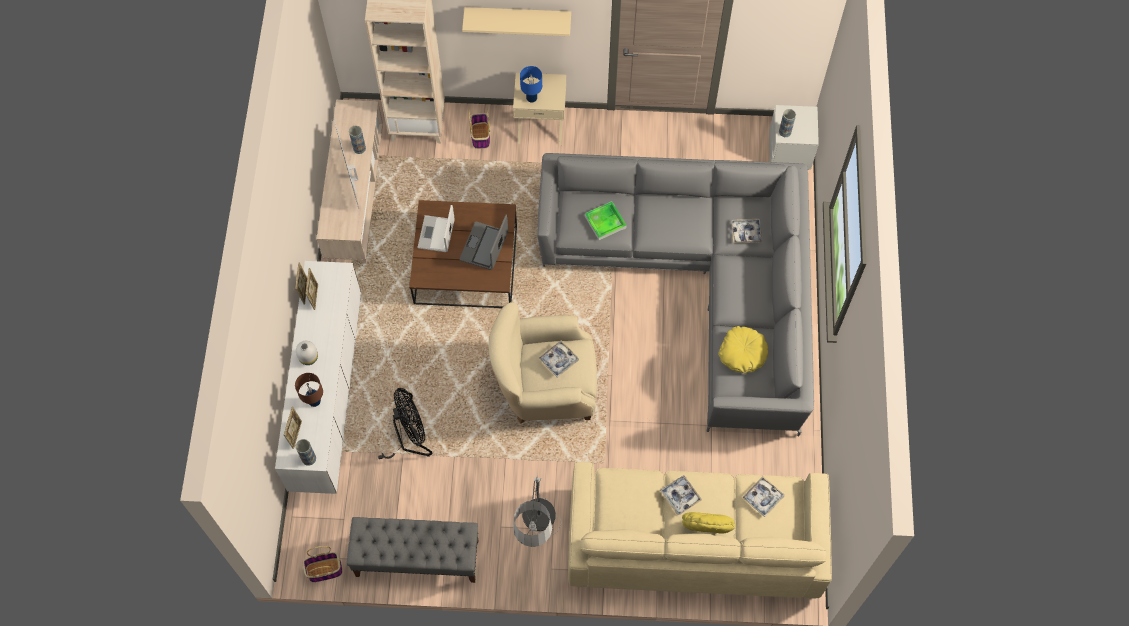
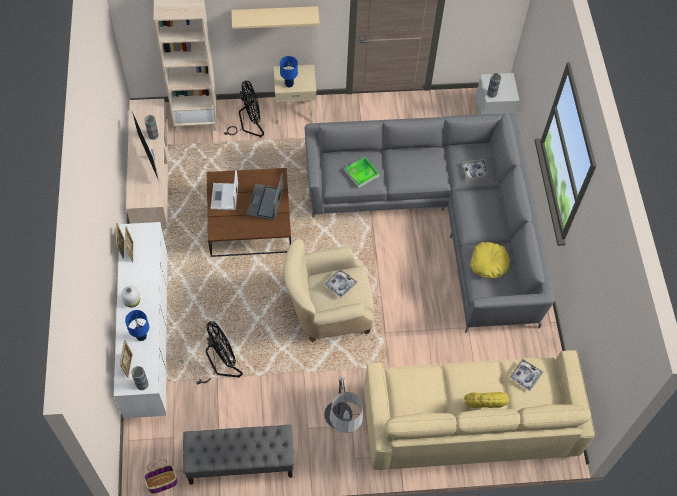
camera: 10 degrees left, 5 degrees down
(314, 401) = (141, 336): brown table lamp -> blue table lamp
(480, 135) = (248, 122): basket -> black fan
(680, 496) = (458, 382): tray -> none

